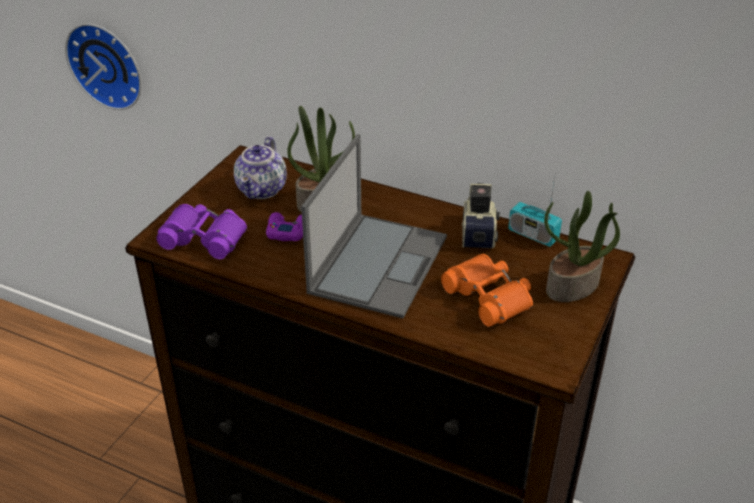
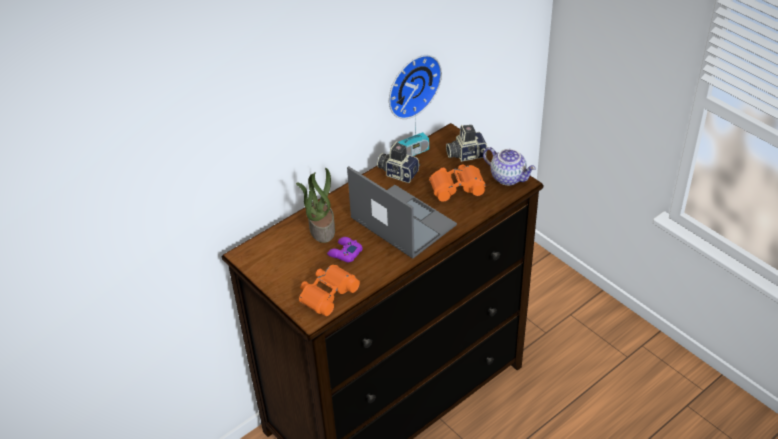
camera: 65 degrees left, 5 degrees up
(108, 64) = (95, 288): wall clock -> wall clock (411, 84)
(204, 238) = (327, 294): purple binoculars -> orange binoculars
(262, 190) = (290, 254): teapot -> teapot (508, 177)
(573, 286) = (465, 154): potted plant -> camera

